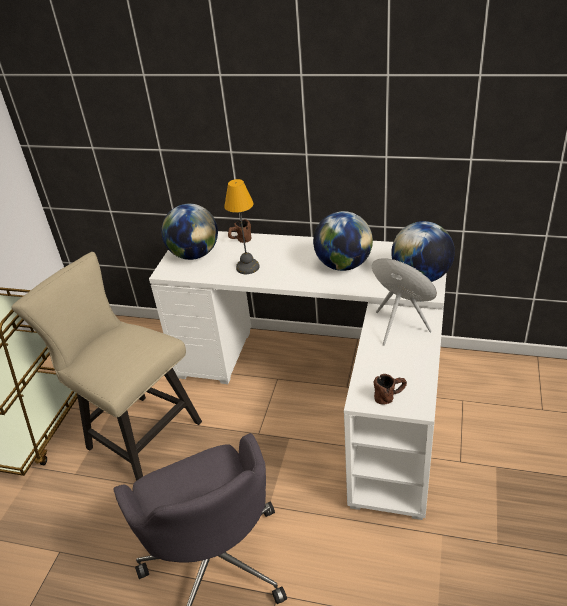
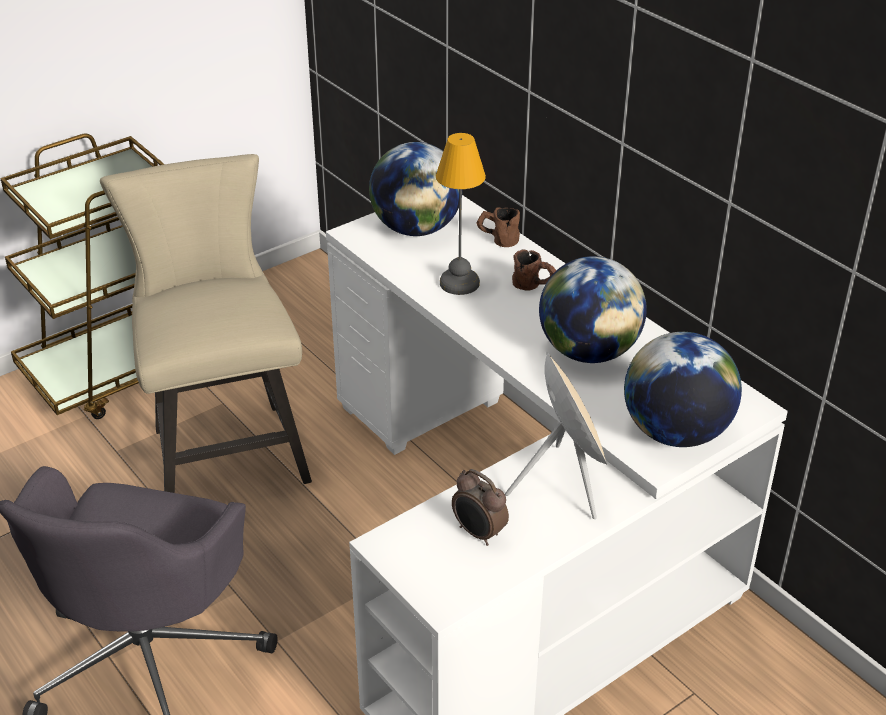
camera: 35 degrees right, 0 degrees up
(390, 396) = (426, 564): brown mug -> brown mug (534, 286)
(394, 368) = (478, 533): none -> alarm clock

